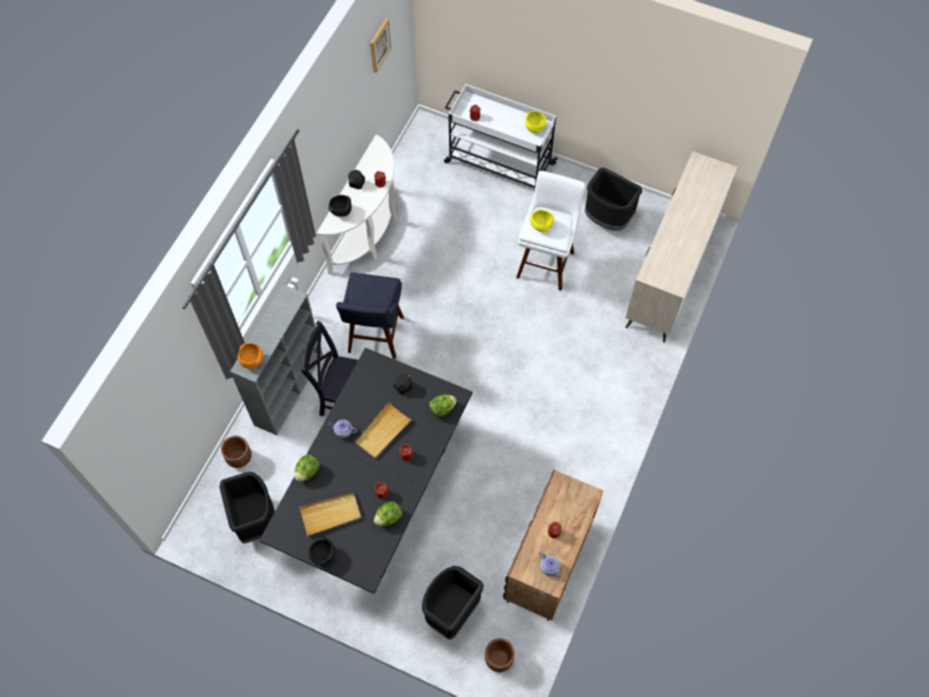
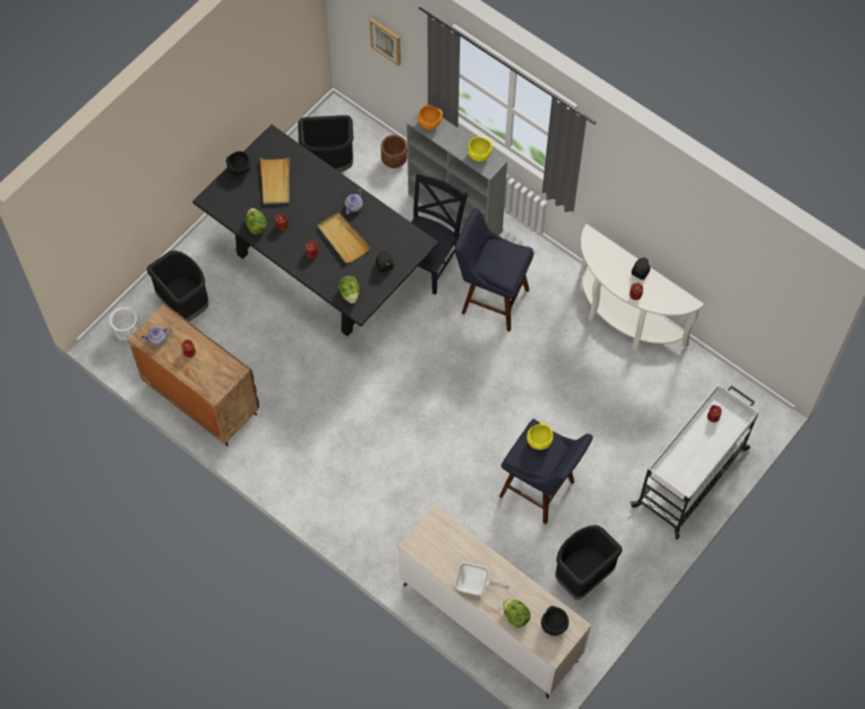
camera: 105 degrees right, 0 degrees up
(307, 471) = (323, 171): lettuce -> lettuce (515, 616)
(341, 212) = (606, 250): black bowl -> black bowl (553, 625)
(379, 45) = (756, 267): picture -> picture (386, 41)
(499, 659) = (127, 332): brown planter -> white planter
(534, 128) = (683, 476): yellow bowl -> yellow bowl (479, 155)
(546, 261) = (541, 491): white stool -> blue stool
(693, 233) = (475, 585): none -> frying pan

